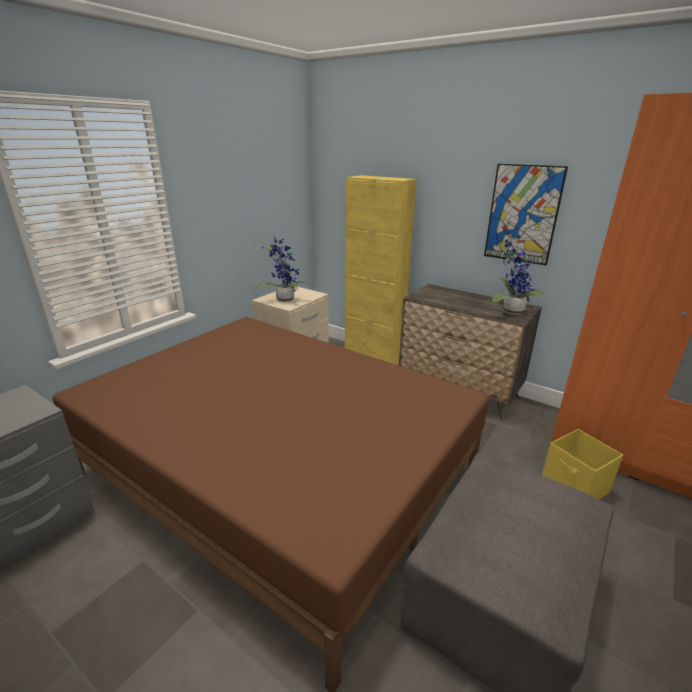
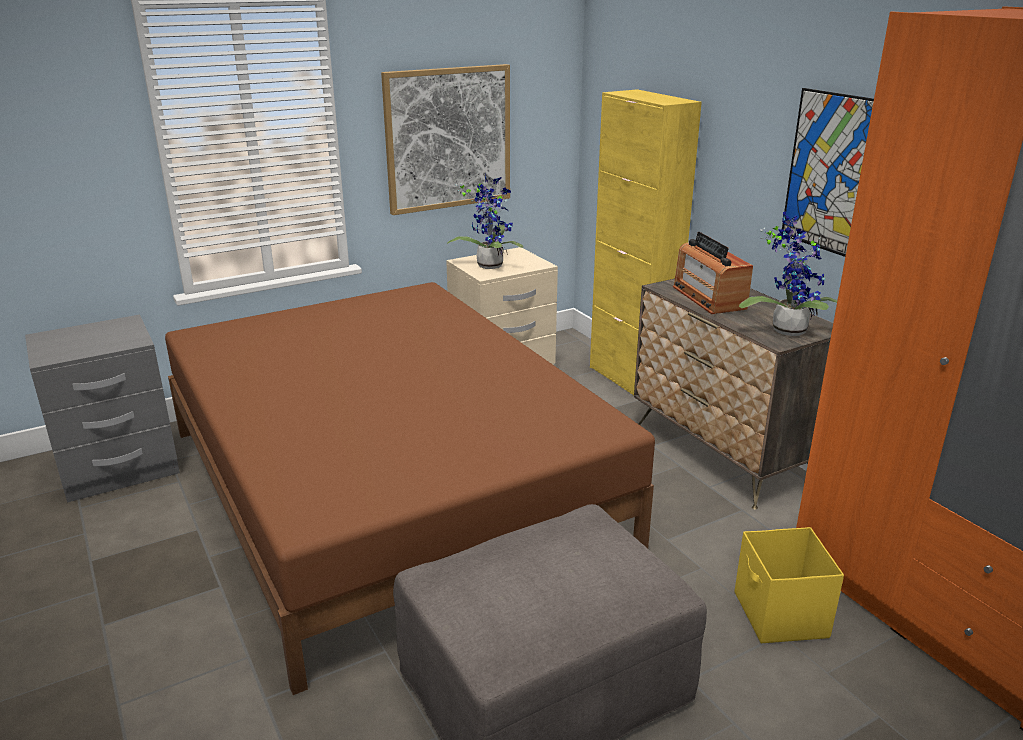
camera: 25 degrees right, 0 degrees up
(241, 215) = (448, 138): none -> picture
(448, 299) = (708, 297): none -> radio

